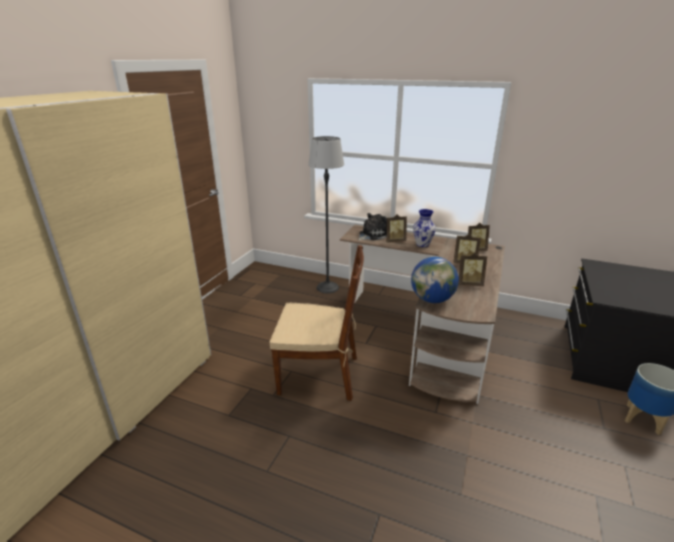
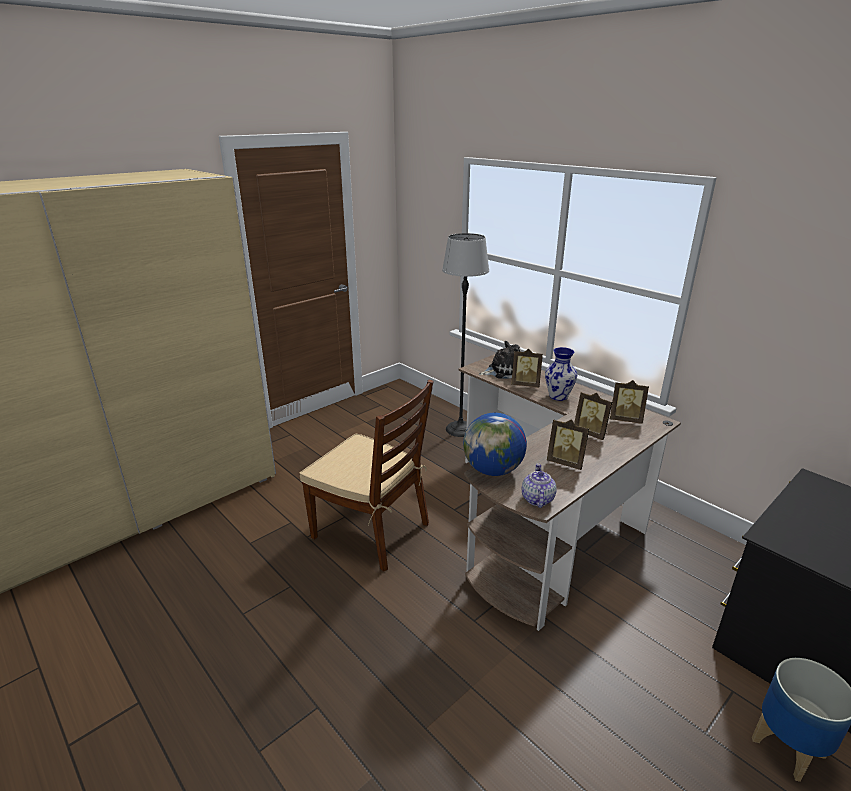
camera: 25 degrees right, 0 degrees up
(476, 310) = (537, 499): none -> teapot

